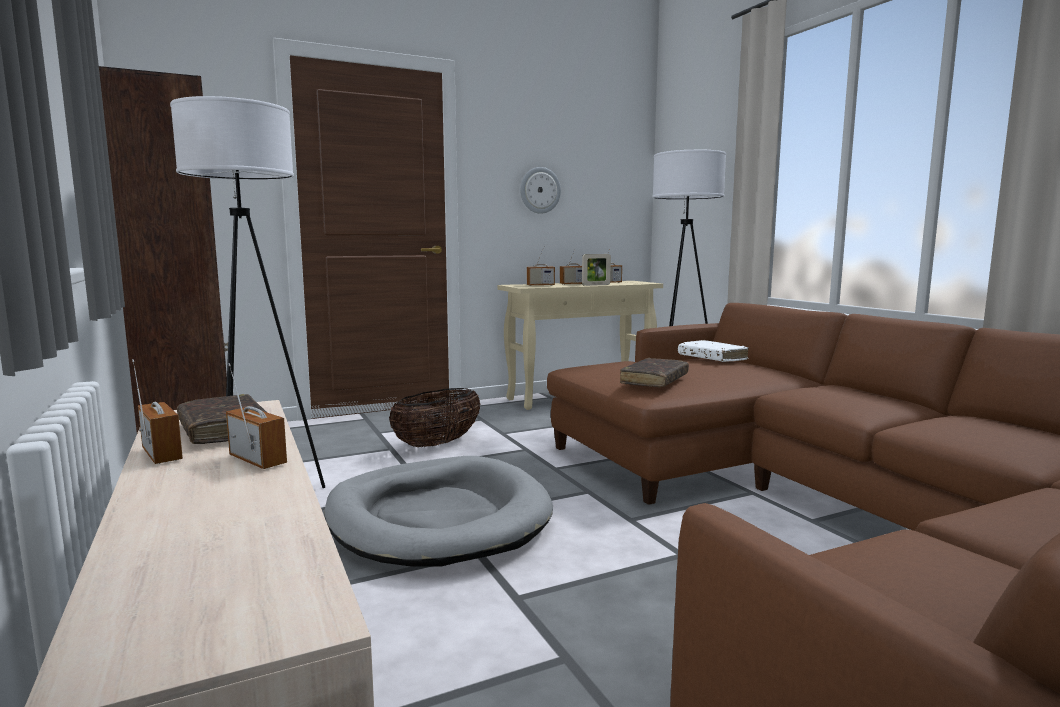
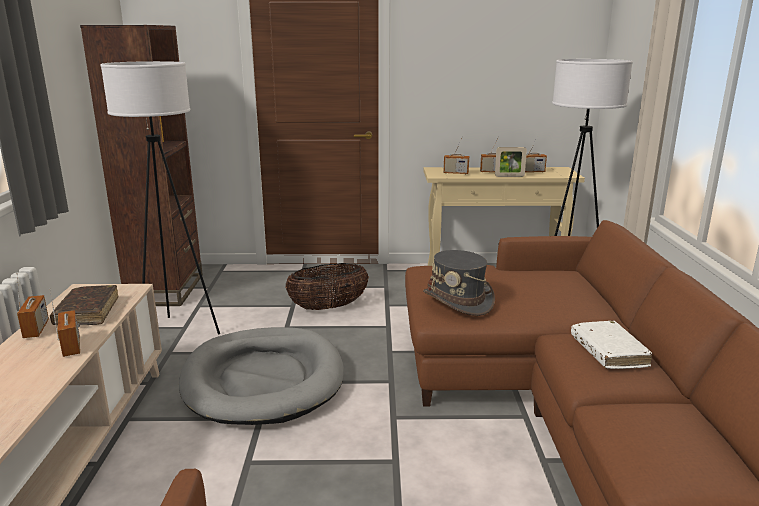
camera: 25 degrees right, 10 degrees up
(540, 190) = (472, 79): wall clock -> none
(654, 381) = (458, 301): brown book -> grey hat
(712, 358) = (558, 277): white book -> white book (608, 352)

